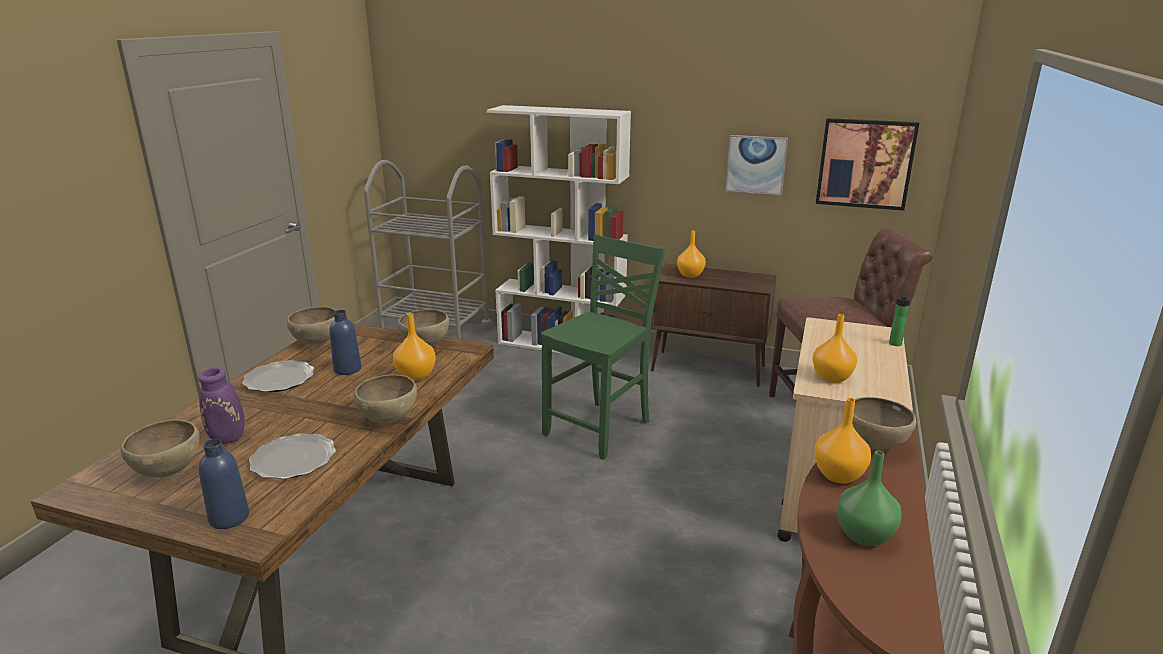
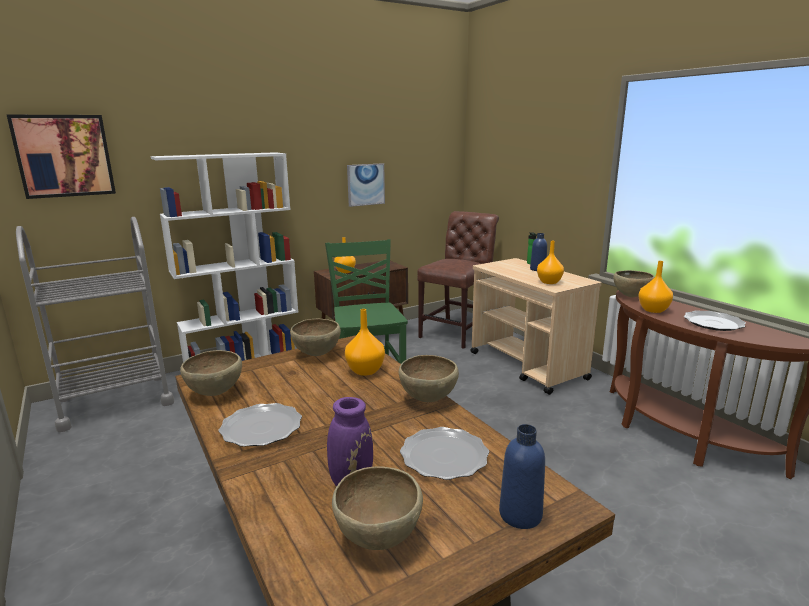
camera: 50 degrees left, 5 degrees down
(347, 369) = (301, 393): blue bottle -> blue bottle (538, 269)
(862, 535) = (713, 323): green vase -> plate
(865, 163) = (426, 175): picture -> picture (64, 156)

